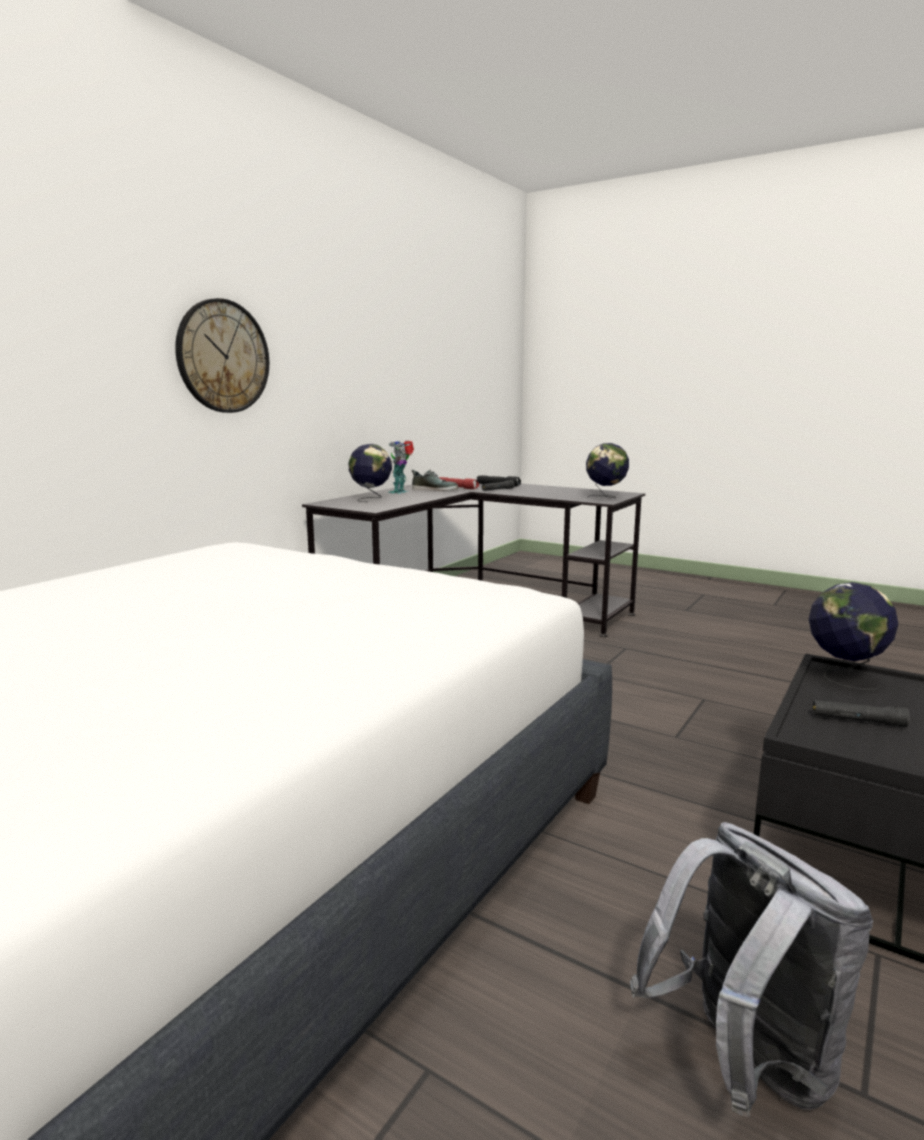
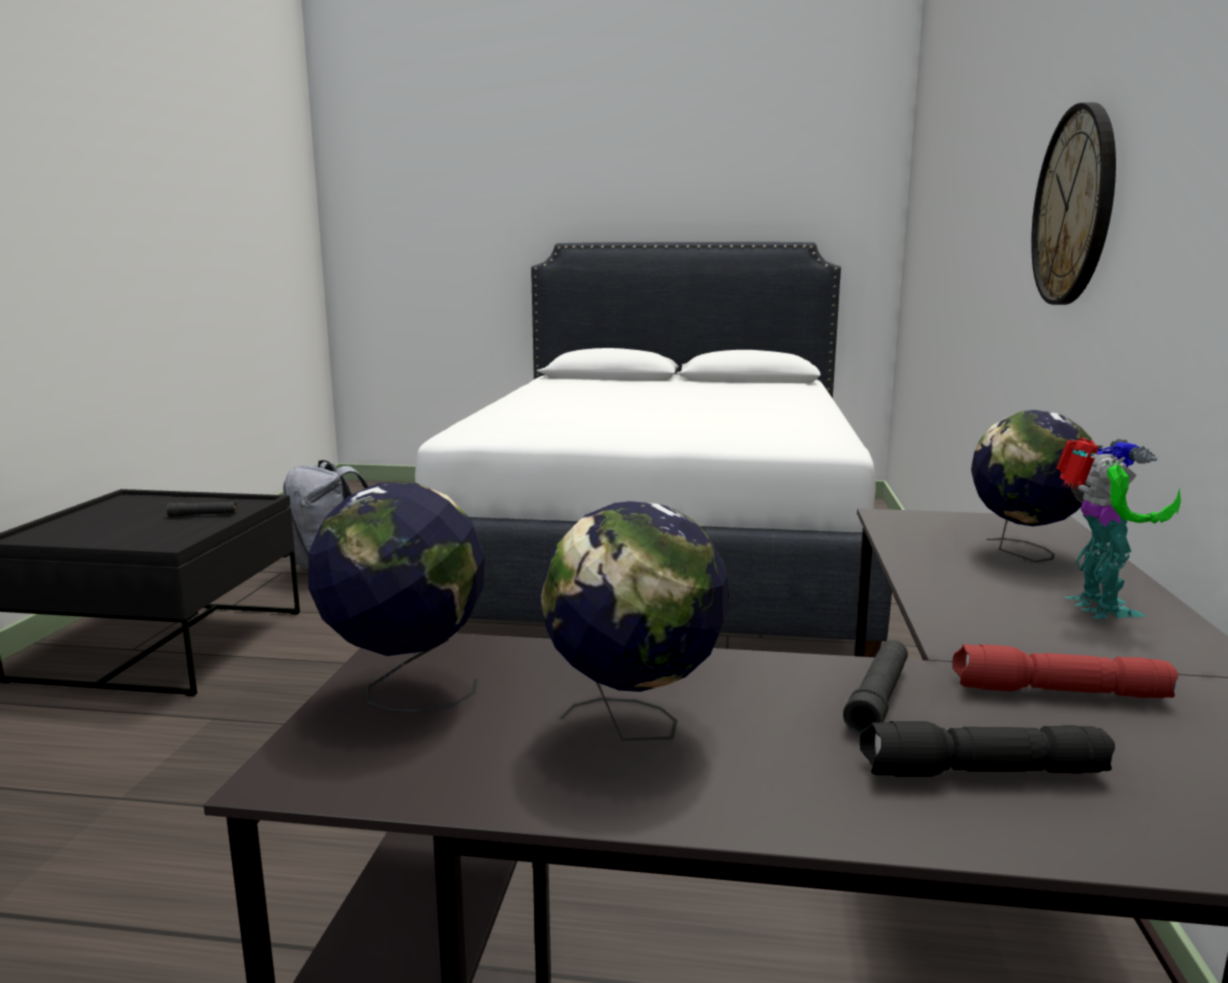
camera: 155 degrees right, 0 degrees up
(435, 489) = (1070, 651): shoe -> none
(843, 677) = (165, 542): globe -> globe (634, 726)

